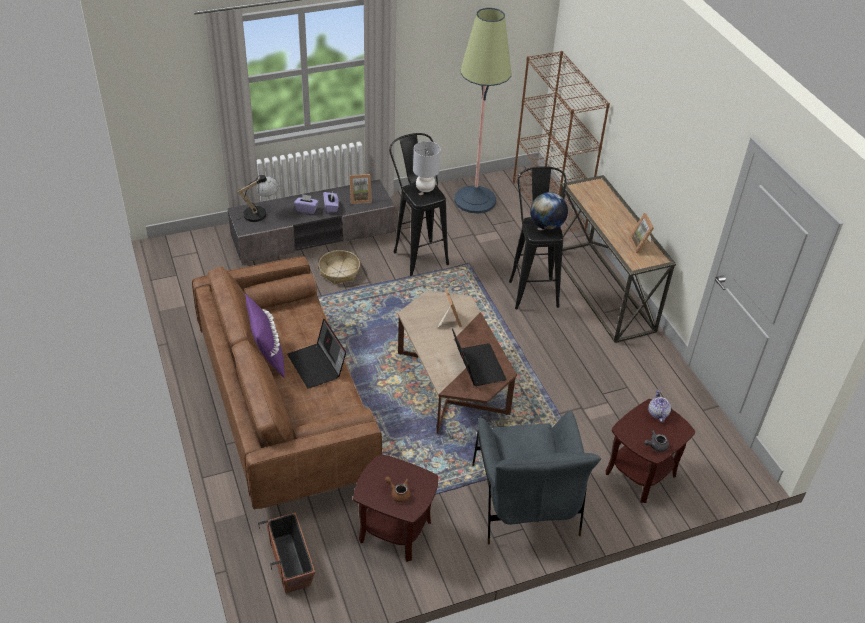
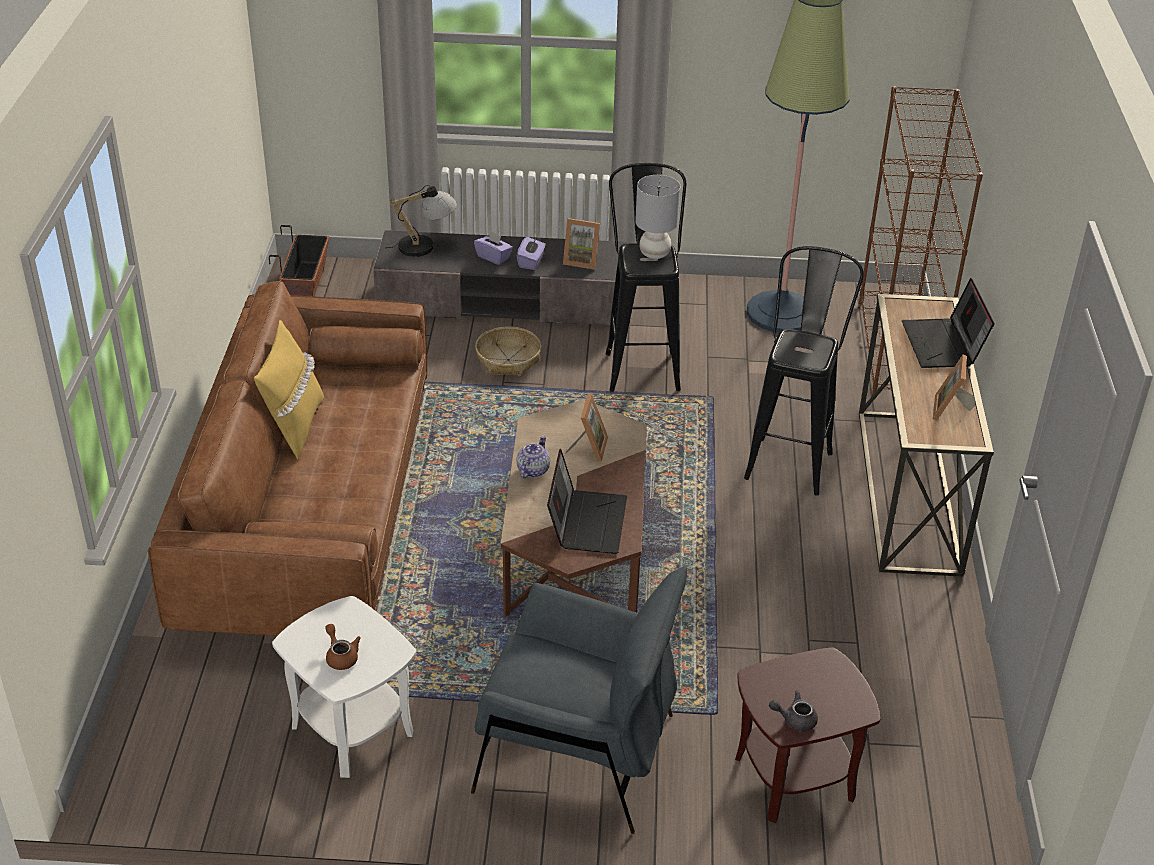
camera: 25 degrees right, 5 degrees down
(267, 357) = (294, 427): purple pillow -> yellow pillow
(290, 562) = (179, 720): planter -> planter (305, 284)
(317, 365) = (355, 457): laptop -> laptop (943, 345)
(394, 531) = (351, 730): brown side table -> white side table
(525, 501) = (577, 754): grey armchair -> grey armchair turned 90 degrees counterclockwise
(547, 226) = (812, 347): globe -> none
(657, 413) = (832, 673): teapot -> teapot (532, 470)

